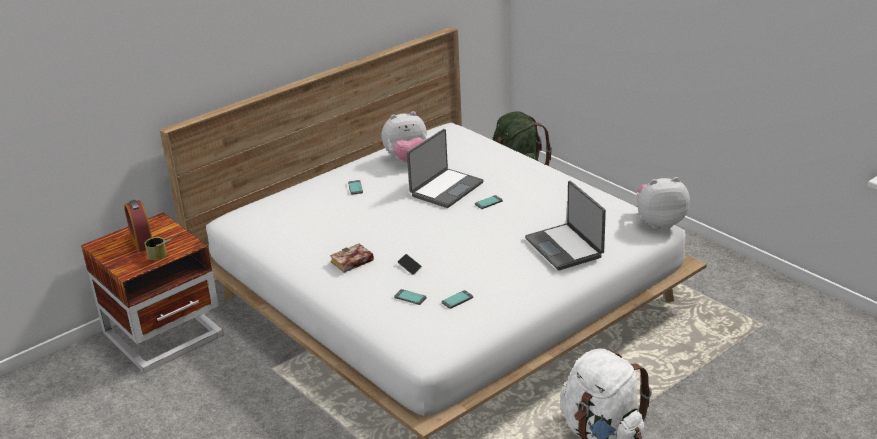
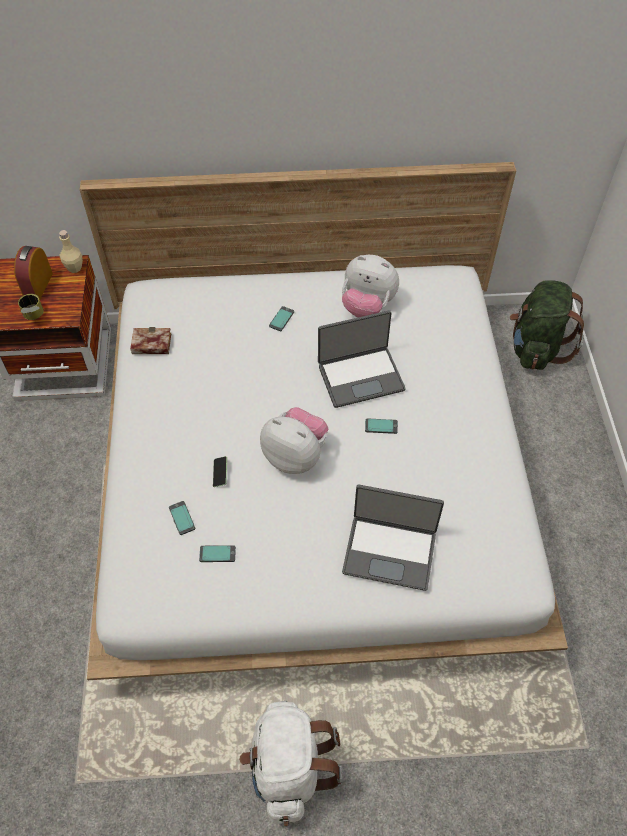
camera: 35 degrees right, 25 degrees up
(161, 222) = (74, 268): none -> beige bottle
(351, 262) = (179, 429): book -> book (150, 345)
(565, 247) = (390, 551): laptop -> laptop turned 90 degrees counterclockwise
(659, 222) = (532, 579): plush toy -> plush toy (295, 455)

